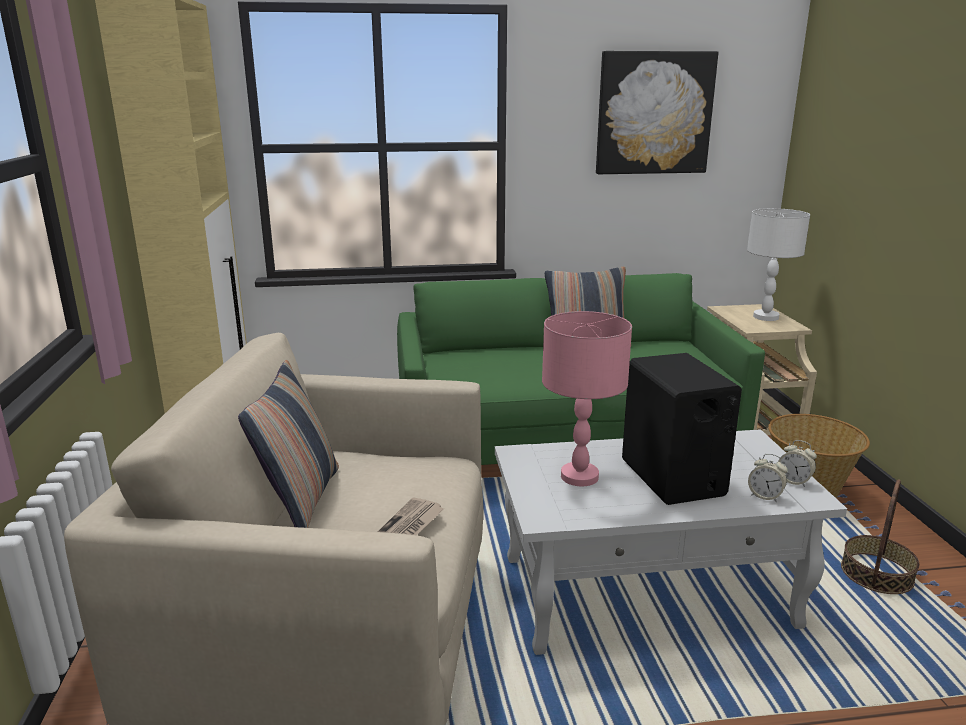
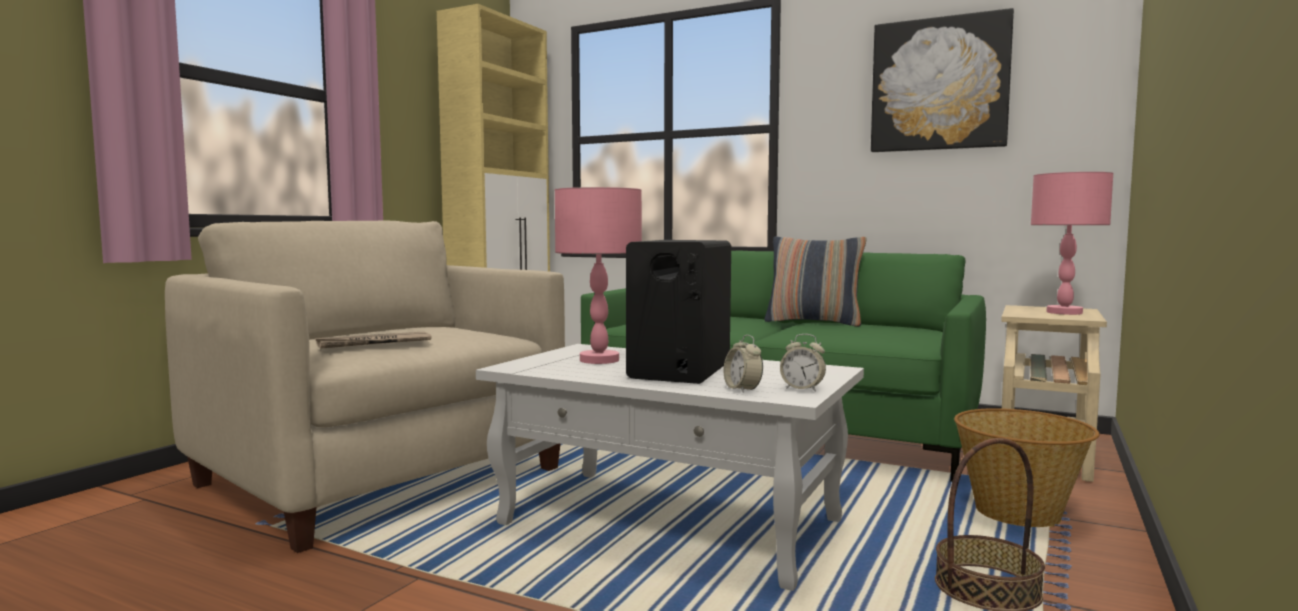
camera: 35 degrees right, 15 degrees down
(301, 501) = (367, 330): pillow -> none
(765, 317) = (1064, 312): white table lamp -> pink table lamp
(794, 481) = (802, 389): alarm clock -> alarm clock turned 45 degrees counterclockwise

